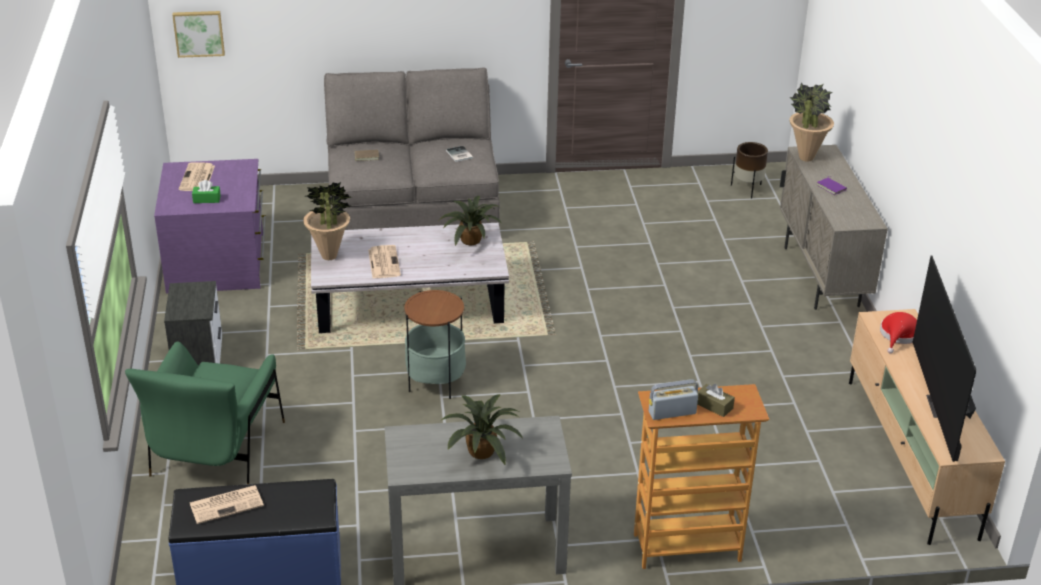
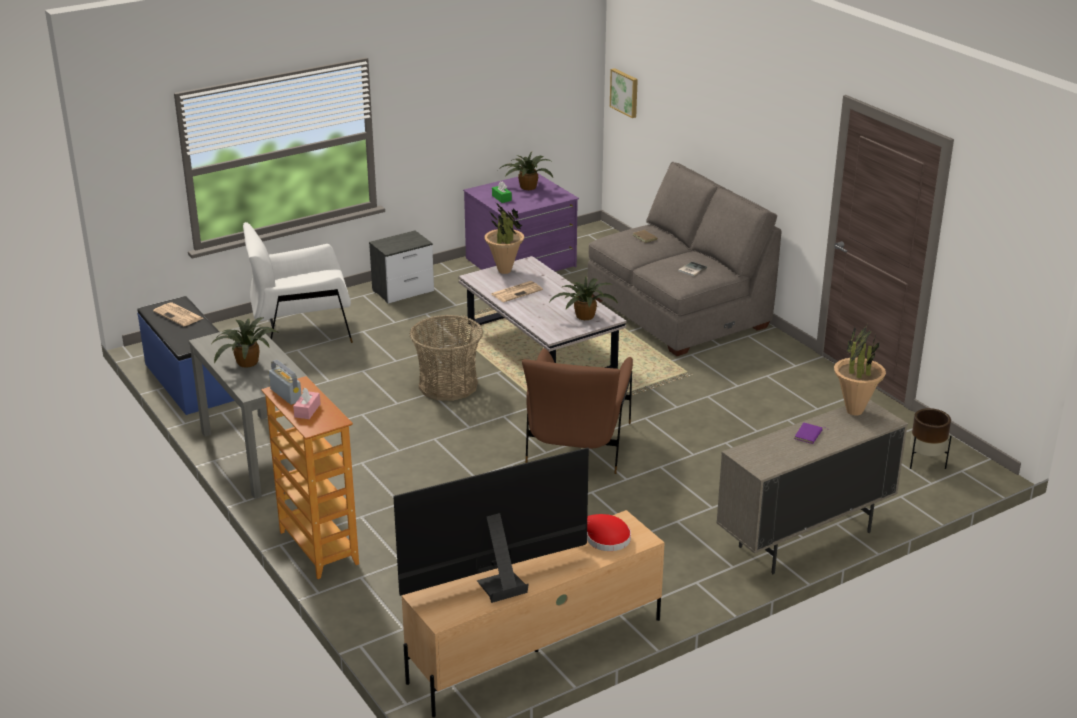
camera: 65 degrees right, 5 degrees down
(197, 178) = (526, 187): newspaper -> potted plant
(216, 452) = (301, 330): green armchair -> white armchair
(436, 382) = (448, 385): side table -> basket
(608, 339) = (578, 445): none -> brown armchair
(714, 406) = (307, 410): brown tissue box -> pink tissue box

